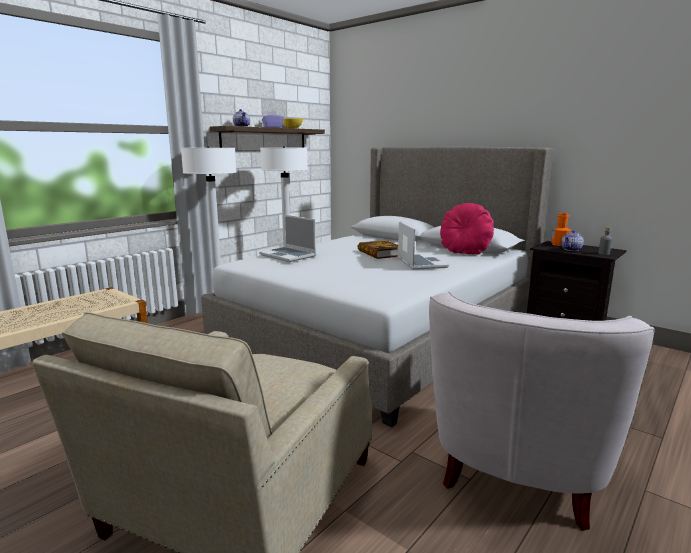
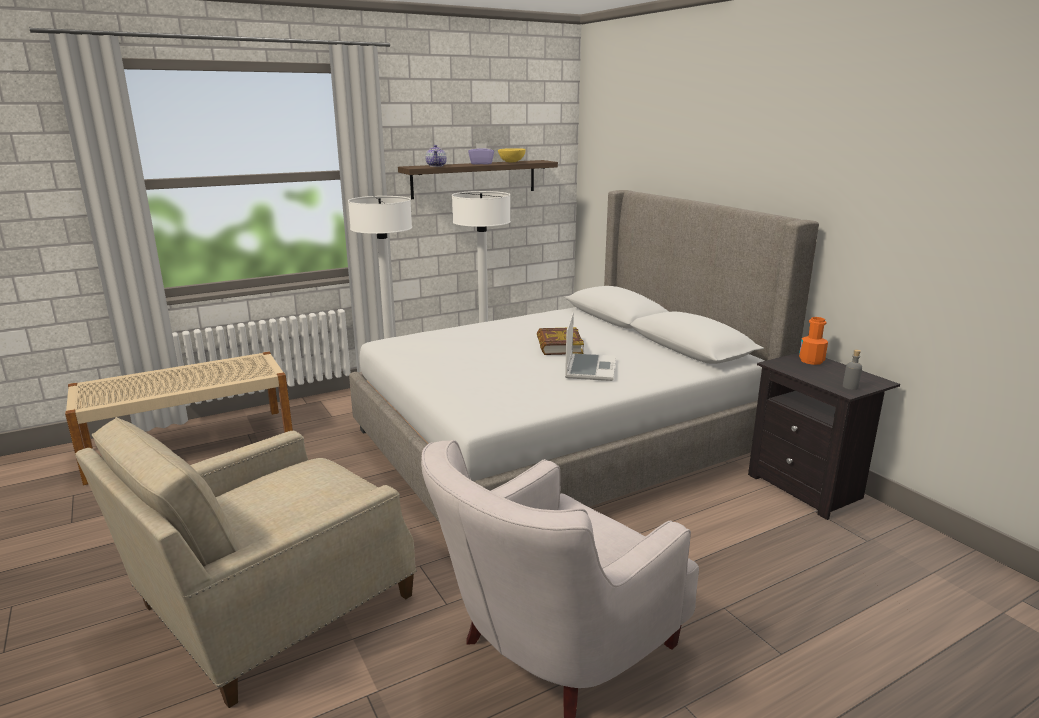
camera: 20 degrees right, 5 degrees up
(289, 255) = (446, 338): laptop -> none
(465, 253) = (671, 357): pink pillow -> none
(571, 249) = (813, 373): teapot -> none

